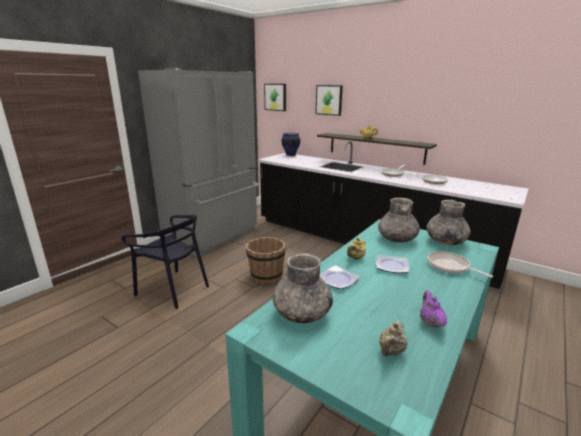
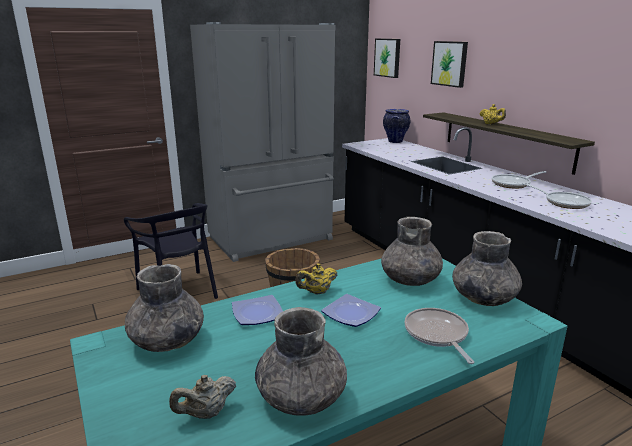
camera: 25 degrees right, 0 degrees up
(430, 322) = (301, 397): purple teapot -> grey vase

